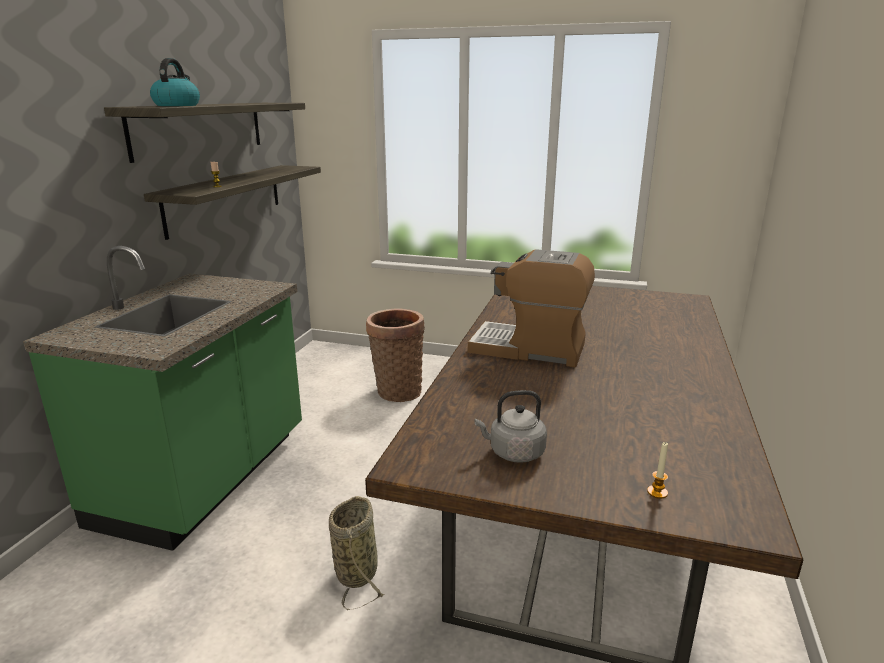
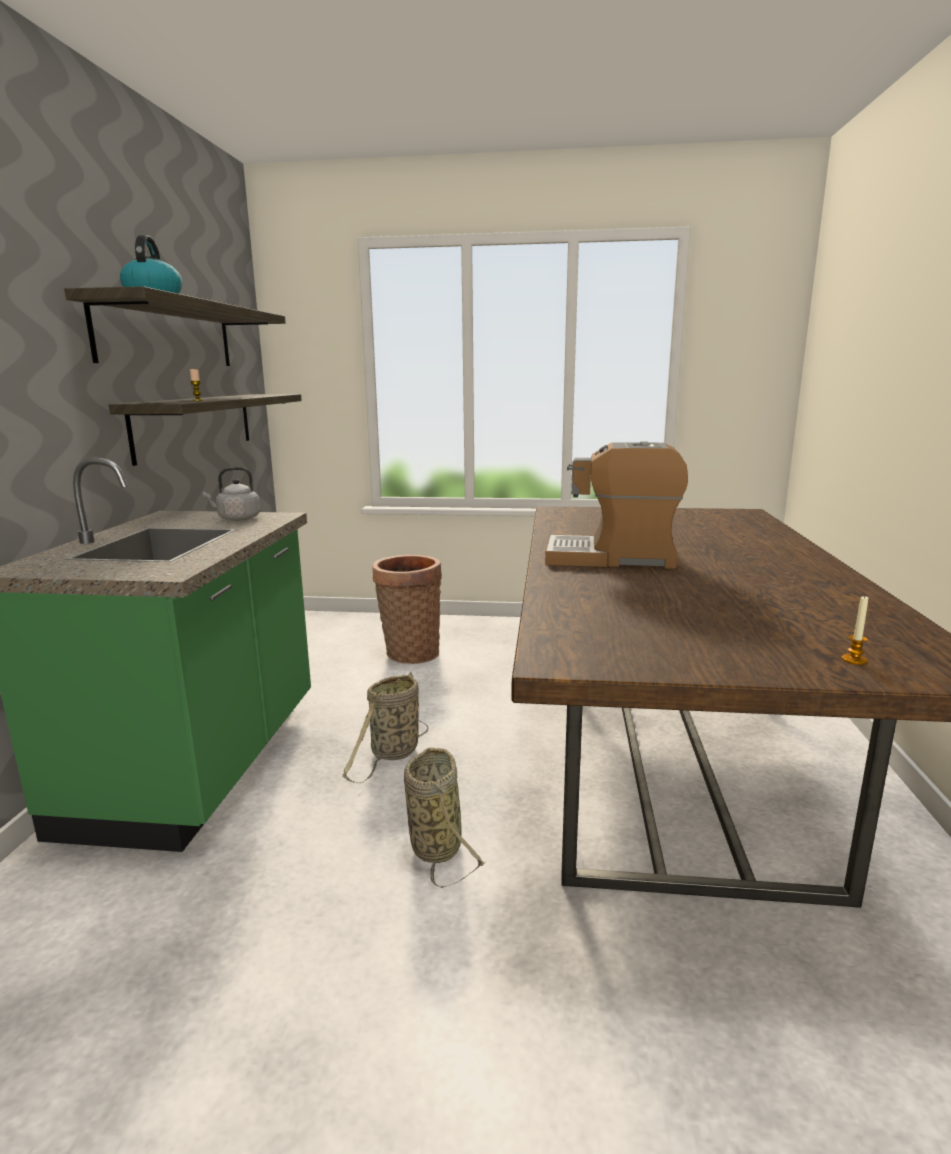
camera: 10 degrees left, 5 degrees down
(352, 485) = (393, 754): none -> basket
(513, 453) = (669, 641): grey kettle -> grey kettle (236, 518)

